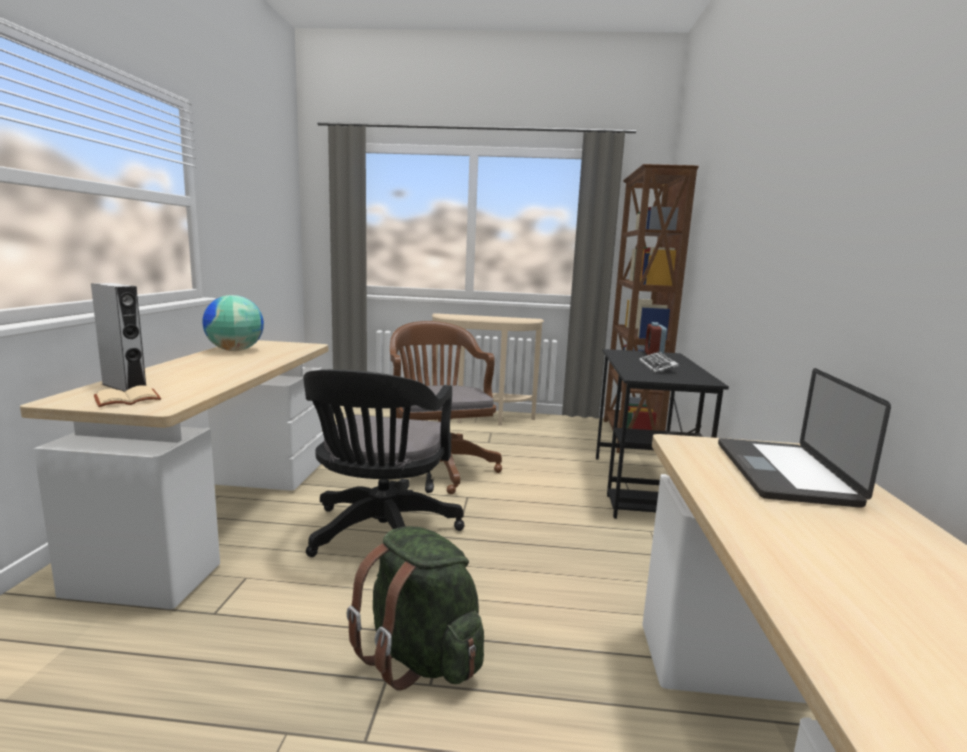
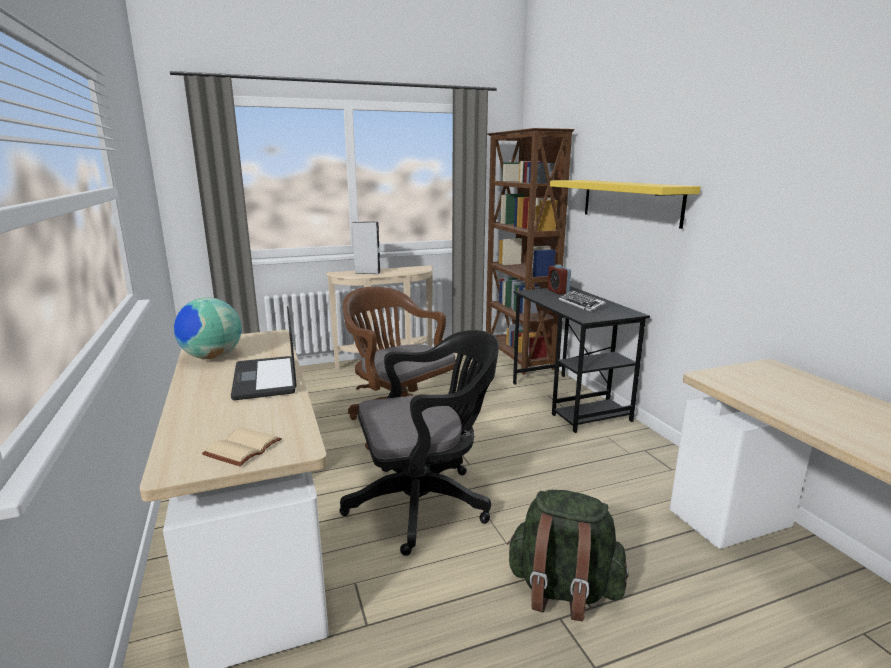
camera: 25 degrees left, 5 degrees up
(124, 386) = (201, 433): grey speaker -> grey speaker (367, 273)
(380, 535) = (425, 503): black office chair -> black office chair turned 90 degrees counterclockwise
(729, 243) = (630, 201): none -> yellow shelf
(783, 473) = (790, 387): laptop -> laptop (265, 379)

